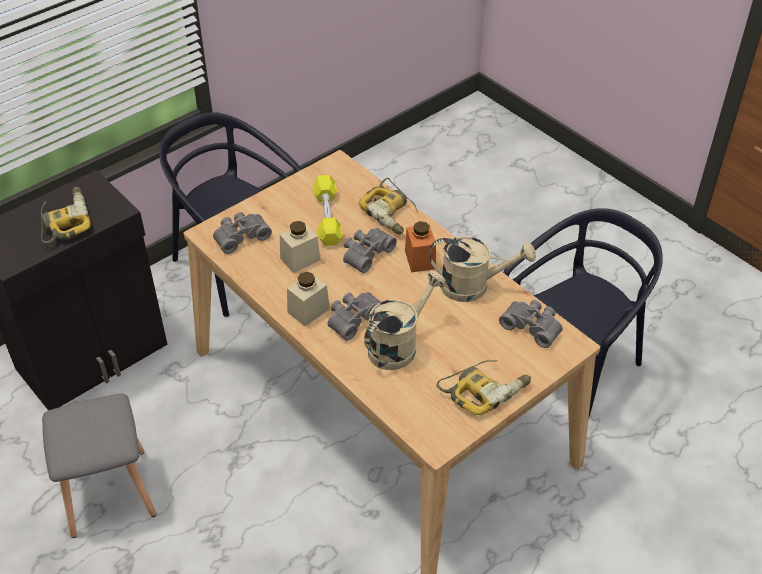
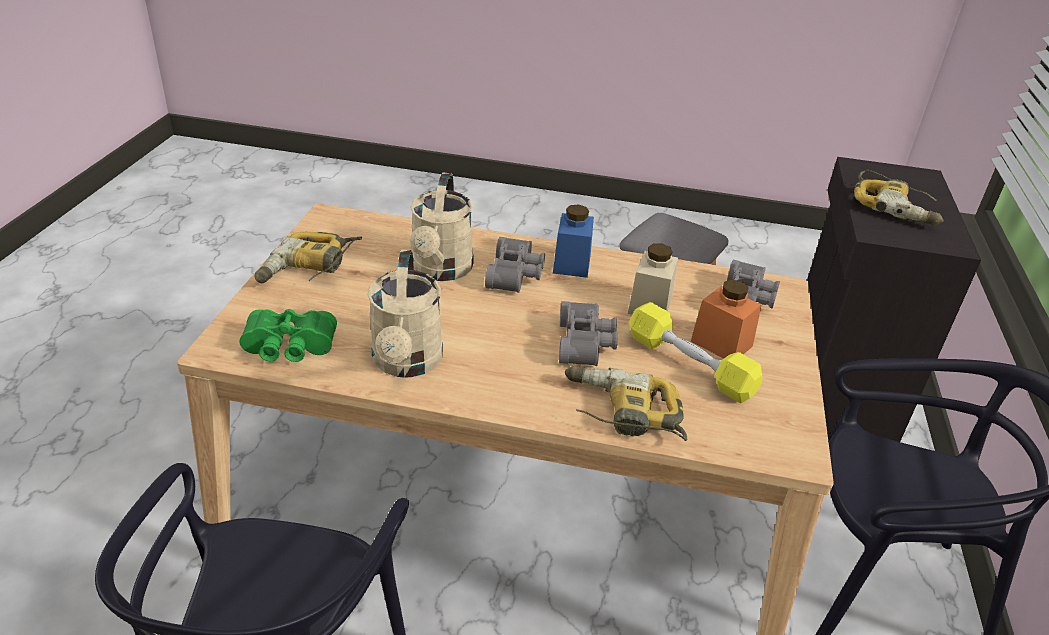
camera: 140 degrees right, 10 degrees down
(308, 310) = (572, 263): beige jar -> blue jar
(420, 259) = (510, 366): orange jar -> orange jar (721, 343)
(473, 286) = (406, 363): beige watering can -> beige watering can turned 60 degrees counterclockwise
(532, 326) = (289, 348): grey binoculars -> green binoculars

